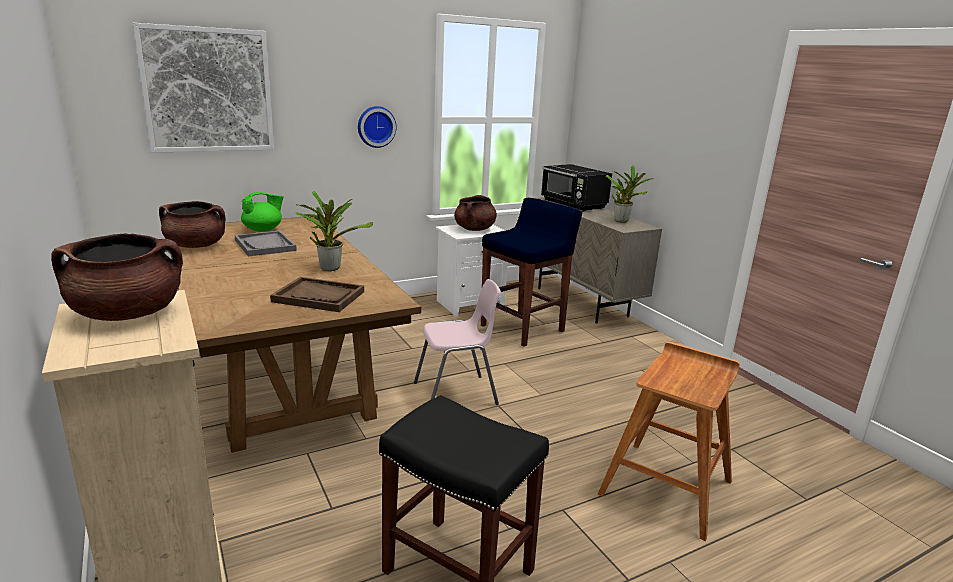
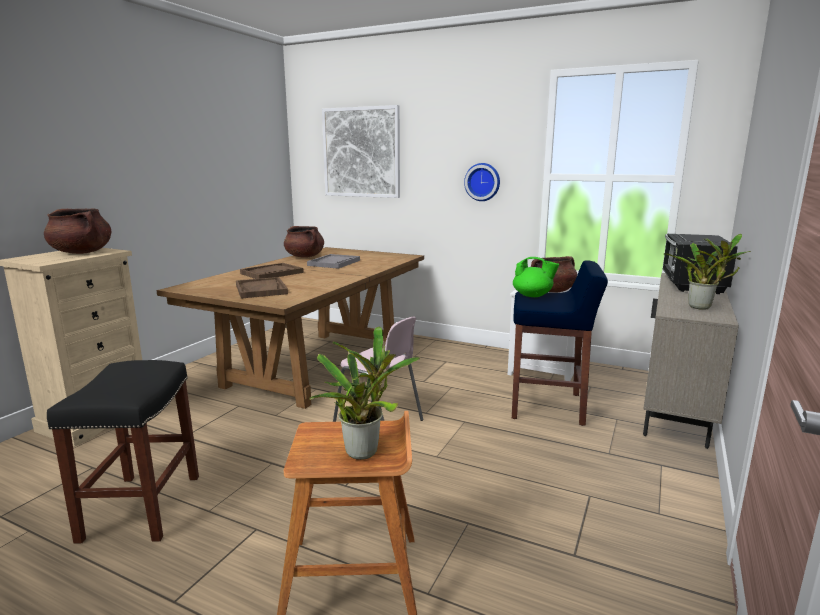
camera: 55 degrees right, 5 degrees down
(247, 276) = (272, 273): none -> brown tray
(263, 230) = (363, 256): green teapot -> green teapot (533, 296)
(329, 267) = (320, 279): potted plant -> potted plant (364, 450)

